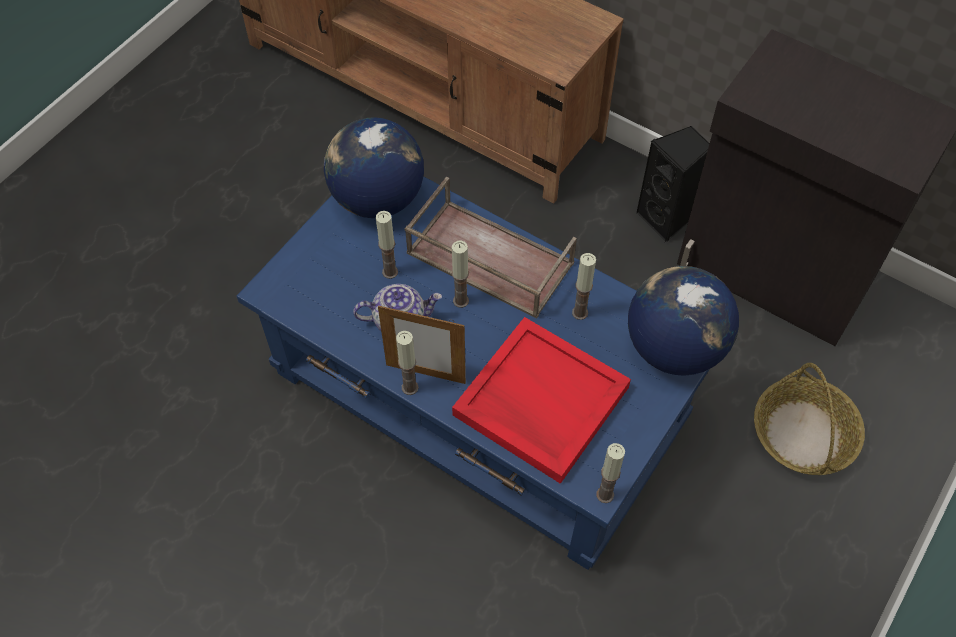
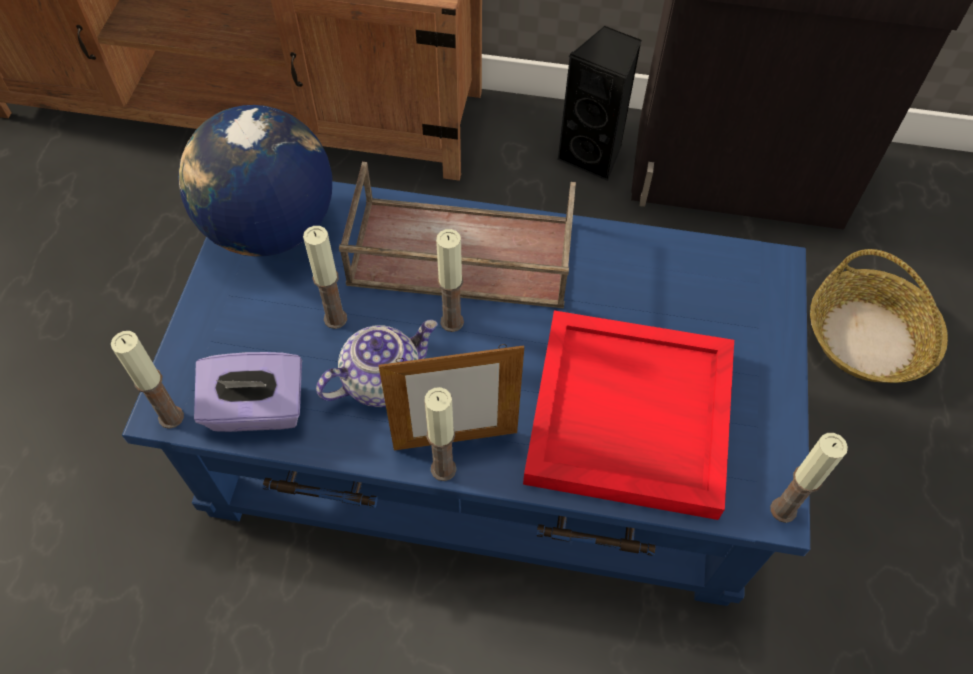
camera: 25 degrees left, 0 degrees up
(318, 310) = (257, 410): none -> purple tissue box
(579, 313) = (613, 280): candle -> candle (171, 417)
(674, 347) = (752, 281): globe -> none

